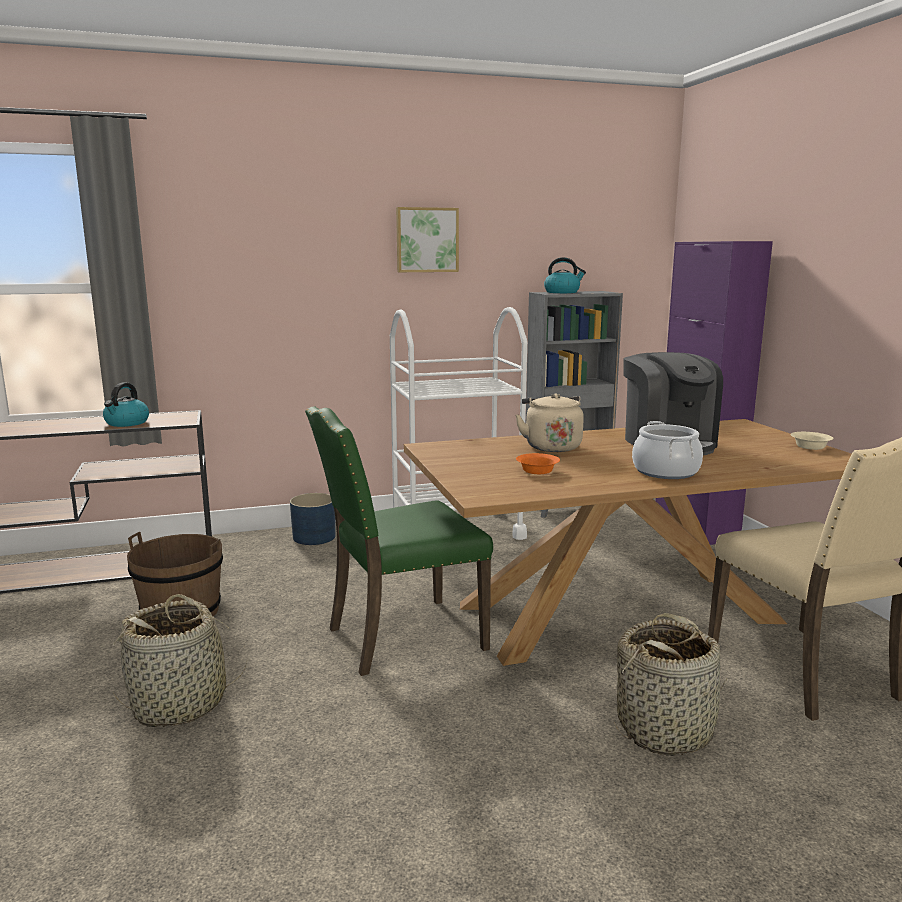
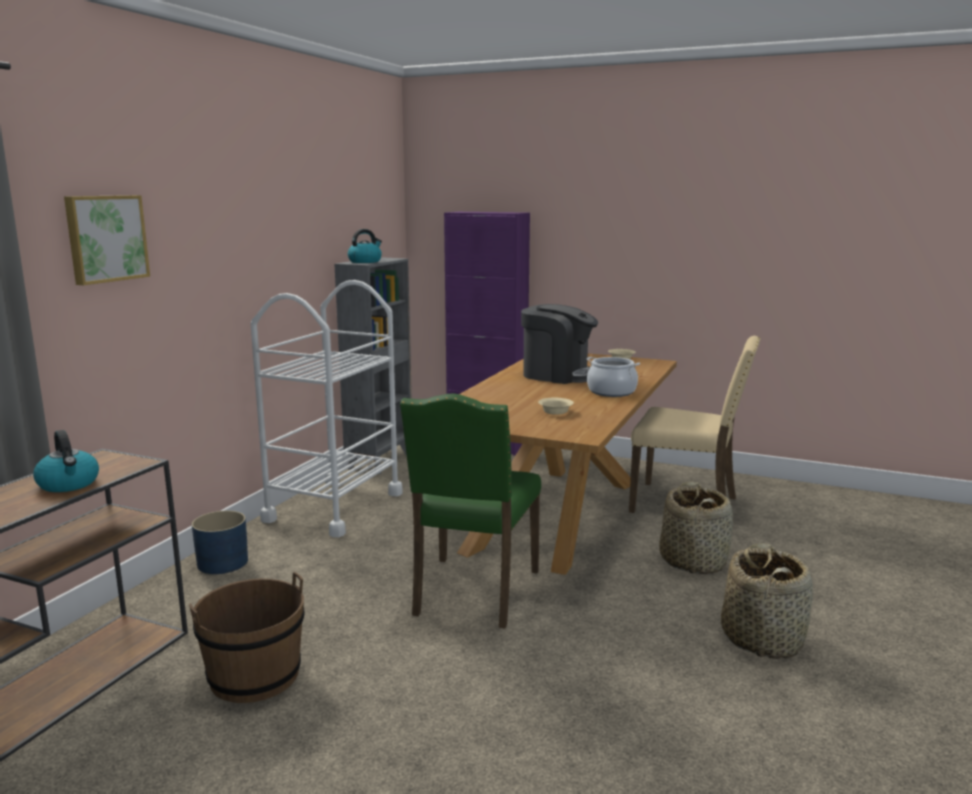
camera: 50 degrees left, 0 degrees up
(180, 704) = (433, 723): basket -> basket (762, 638)
(426, 240) = (260, 217): picture -> picture (105, 238)
(536, 471) = (555, 412): orange bowl -> beige bowl
(551, 446) = (507, 394): beige kettle -> none

